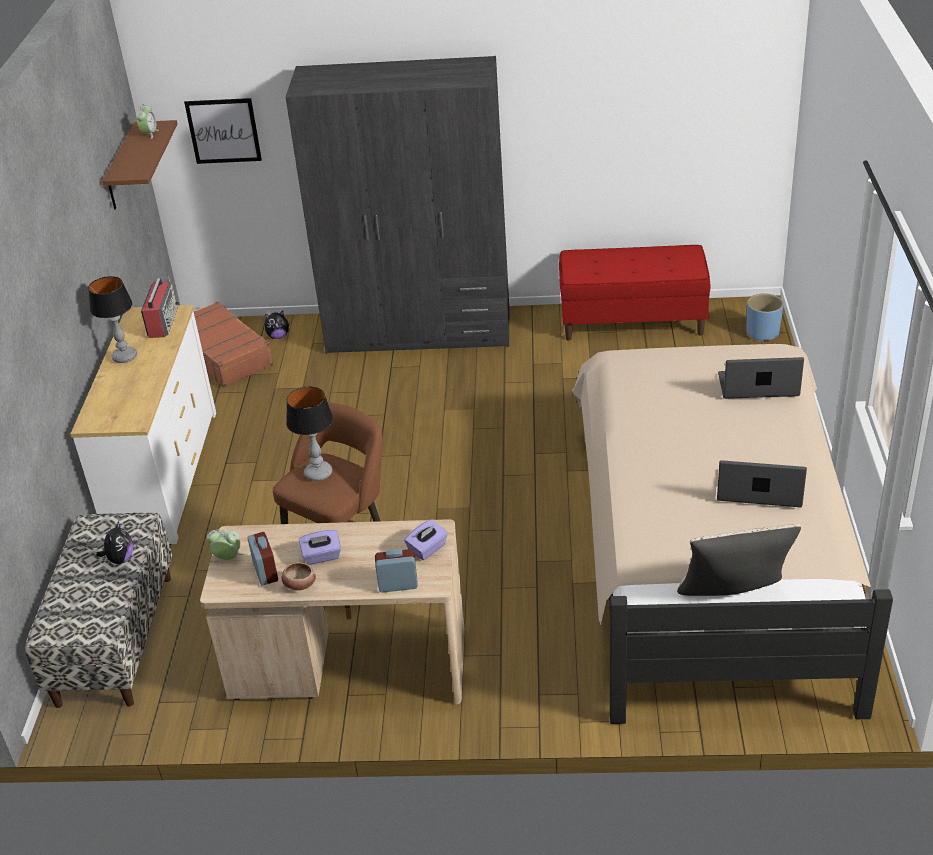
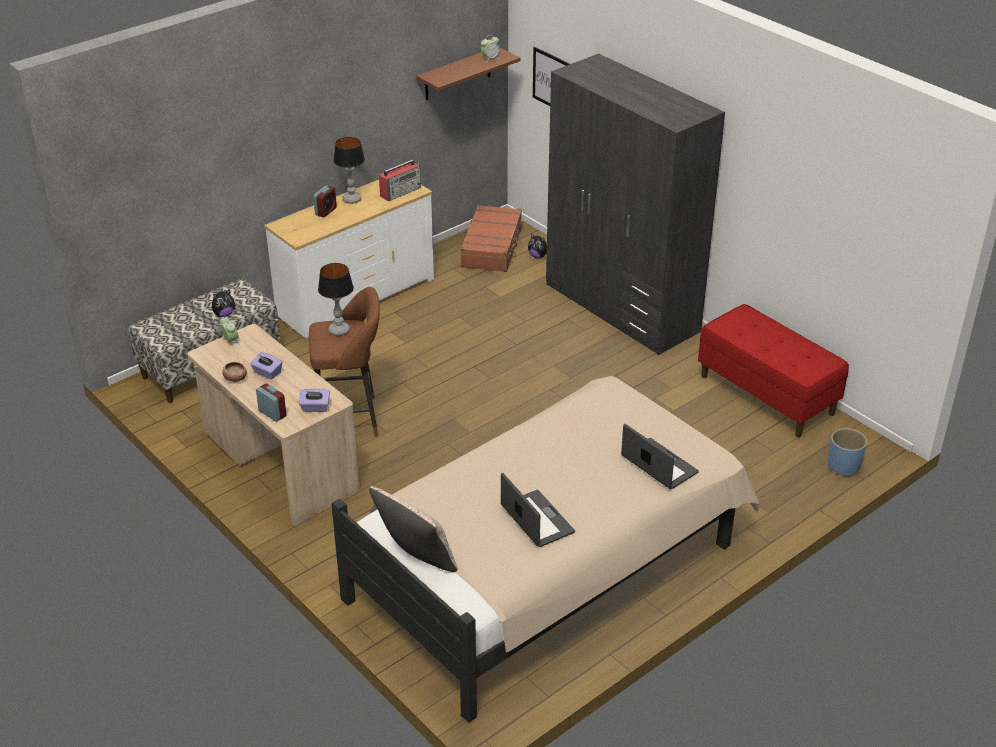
camera: 45 degrees right, 0 degrees up
(265, 572) = (233, 360): alarm clock -> alarm clock (325, 211)

